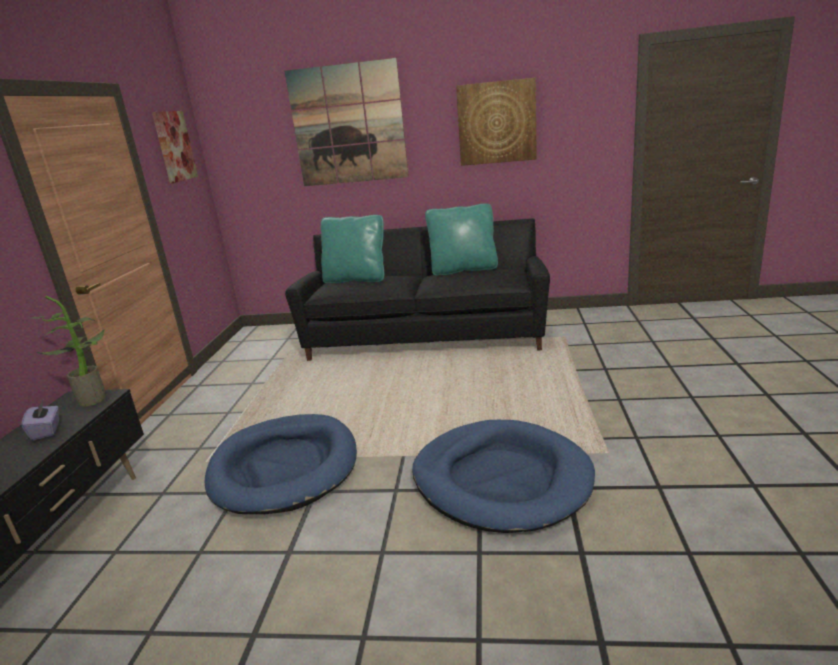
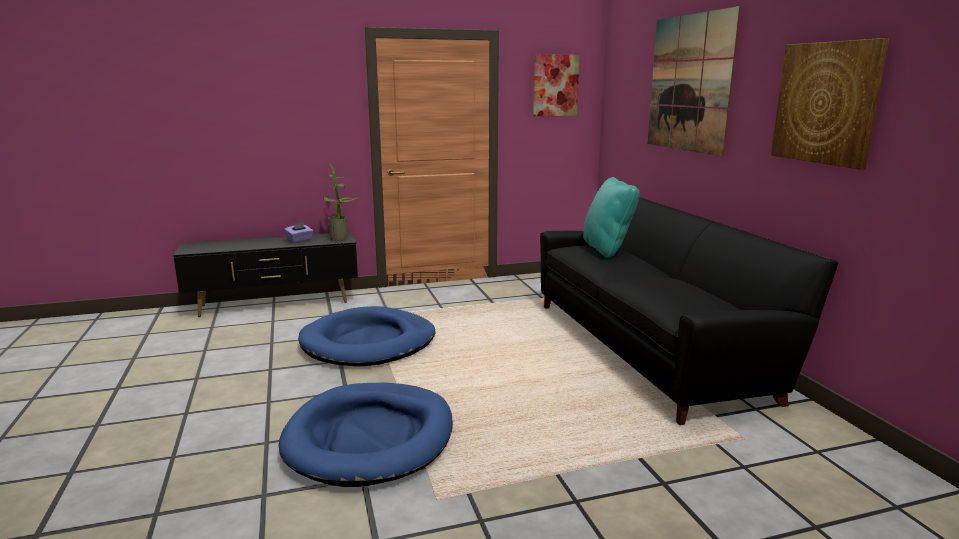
camera: 65 degrees right, 5 degrees down
(463, 269) = (693, 285): turquoise pillow -> none

